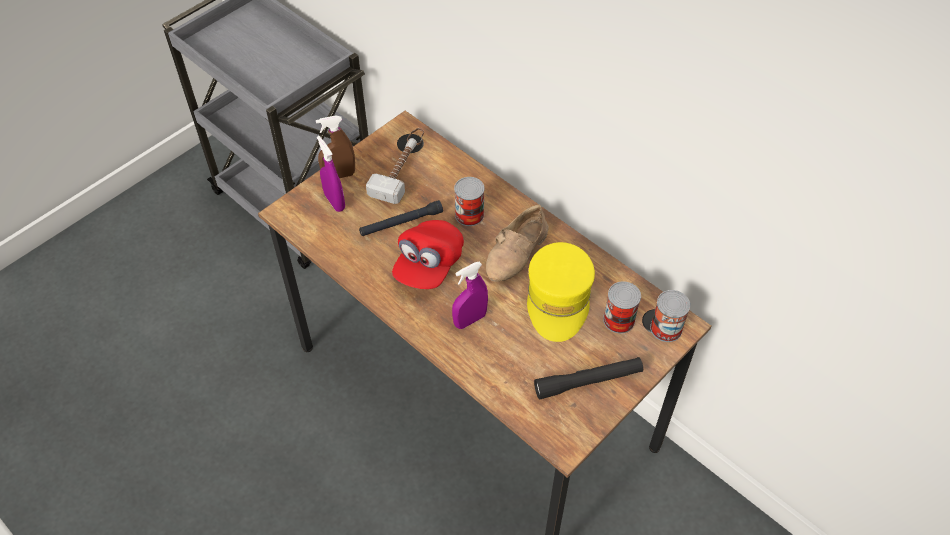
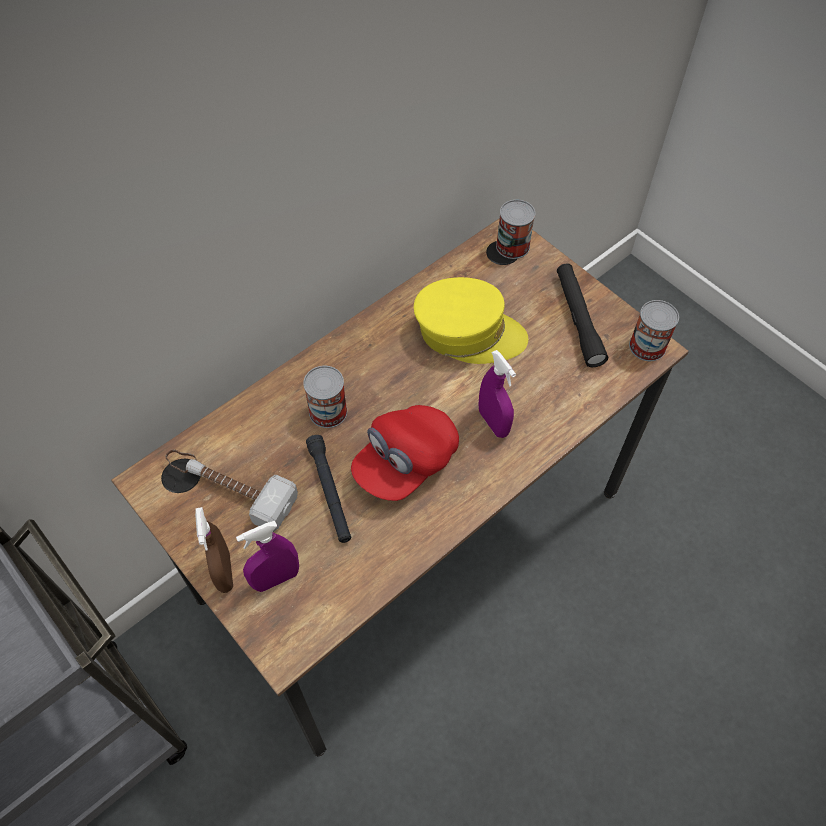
camera: 85 degrees left, 5 degrees up
(428, 265) = (405, 462): red cap -> red cap turned 105 degrees clockwise
(518, 253) = (396, 365): beige shoe -> none
(619, 320) = (500, 283): can -> can (647, 346)

